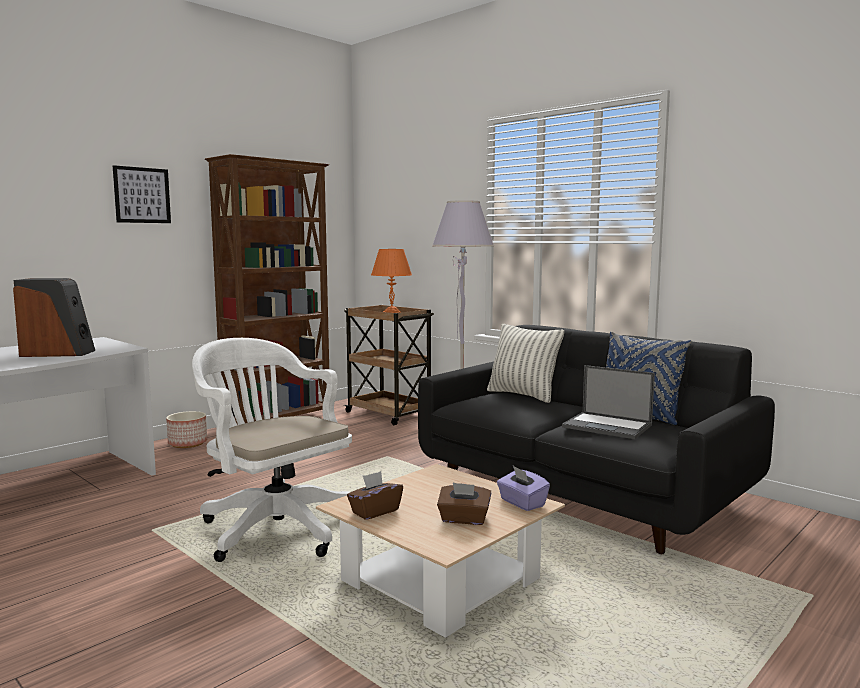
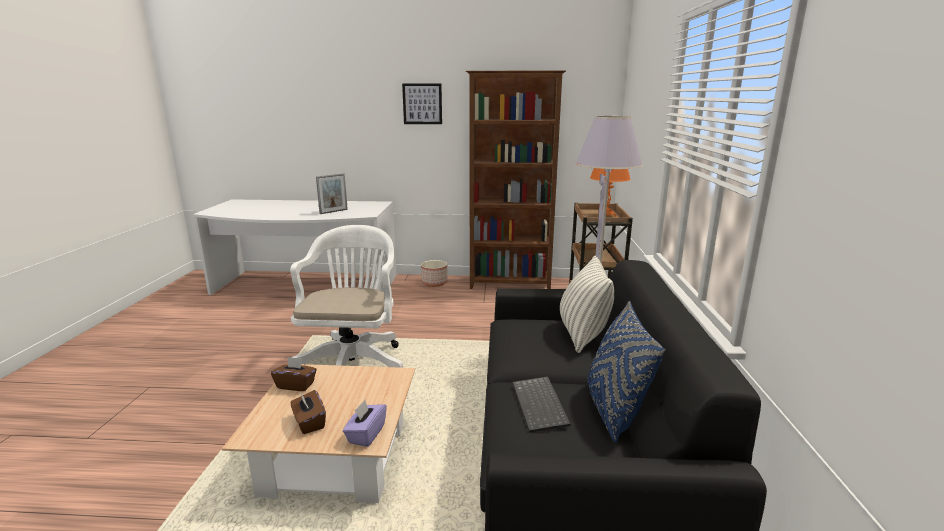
camera: 50 degrees right, 10 degrees up
(58, 353) = (333, 211): speaker -> picture frame
(608, 426) = (541, 405): laptop -> keyboard

